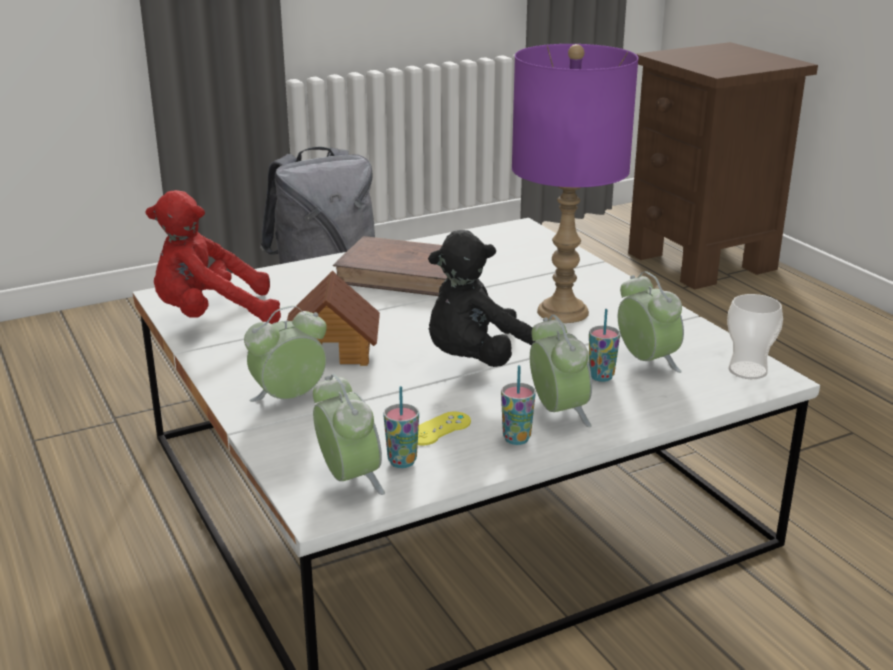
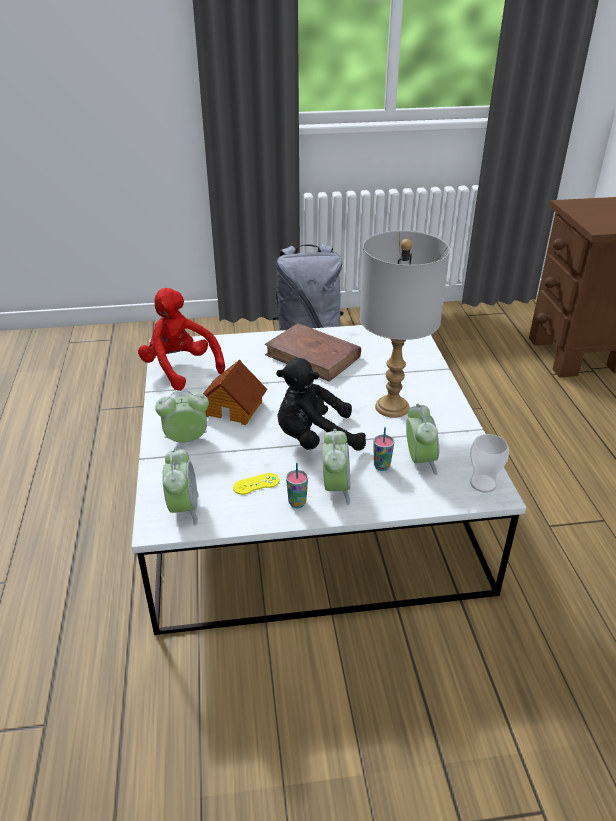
camera: 20 degrees right, 10 degrees up
(212, 317) = (180, 368): red plush toy -> red plush toy turned 45 degrees clockwise
(402, 462) = (220, 503): cup -> none
(561, 312) = (391, 407): purple table lamp -> grey table lamp

